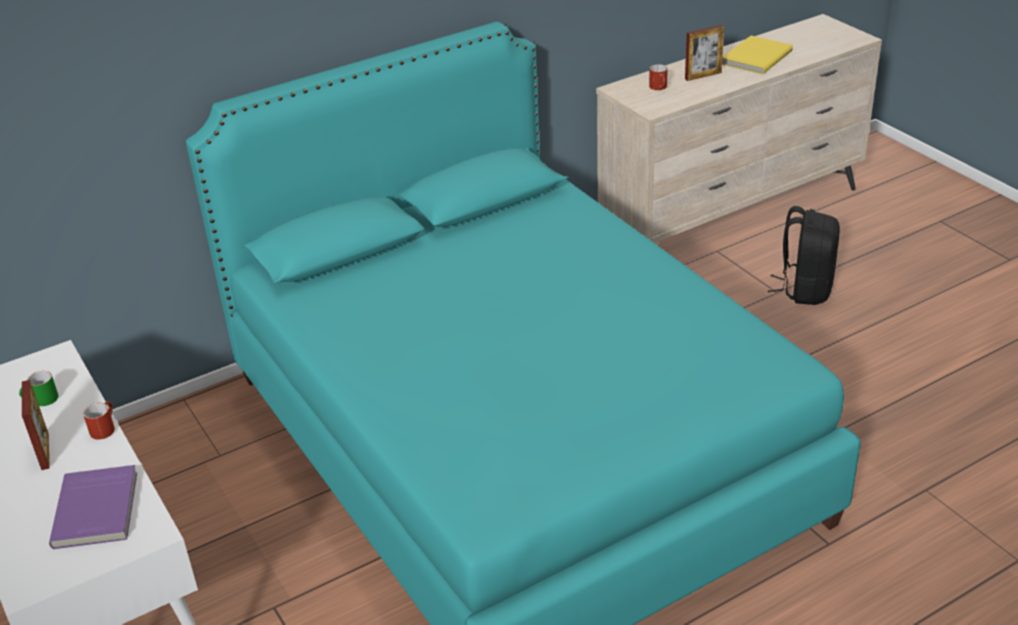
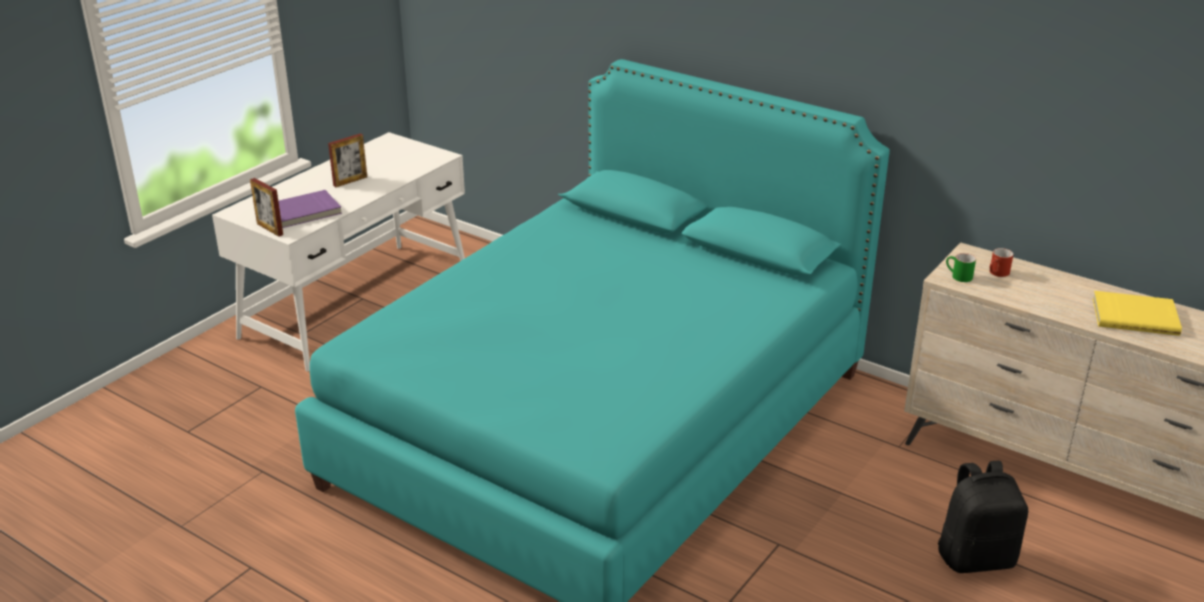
camera: 65 degrees right, 5 degrees down
(41, 401) = (396, 165): green mug -> green mug (958, 276)
(104, 428) = (379, 191): red mug -> none
(703, 75) = (1053, 292): picture frame -> picture frame (270, 229)

